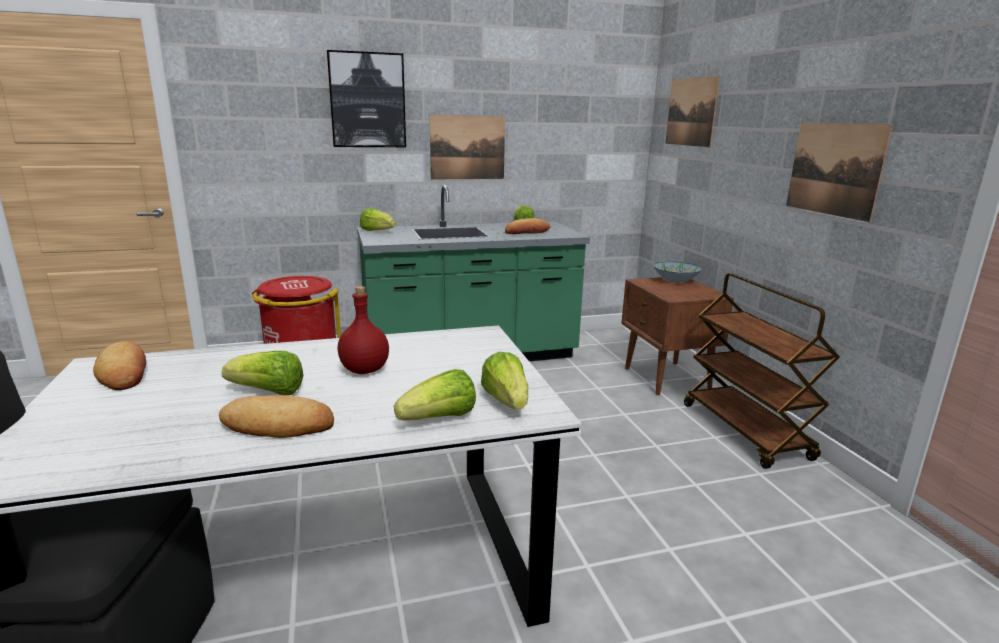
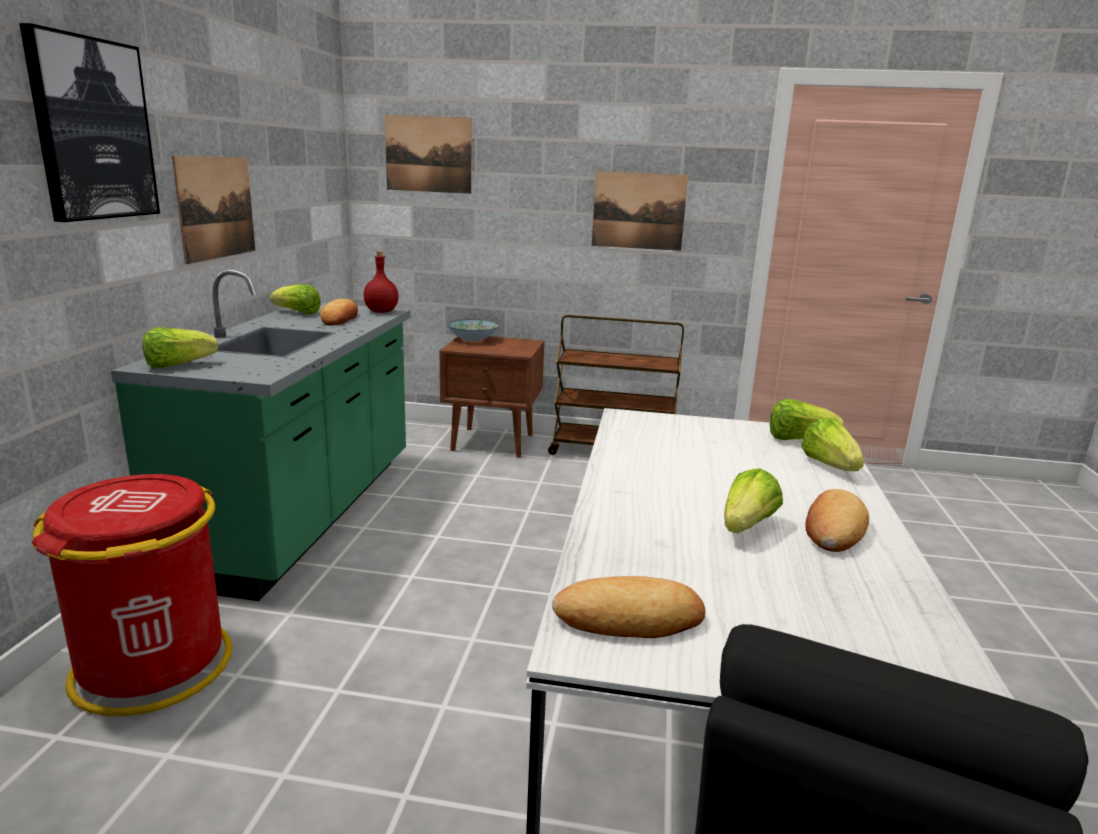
camera: 65 degrees left, 0 degrees up
(365, 370) = (702, 476): red bottle -> red bottle (381, 311)

